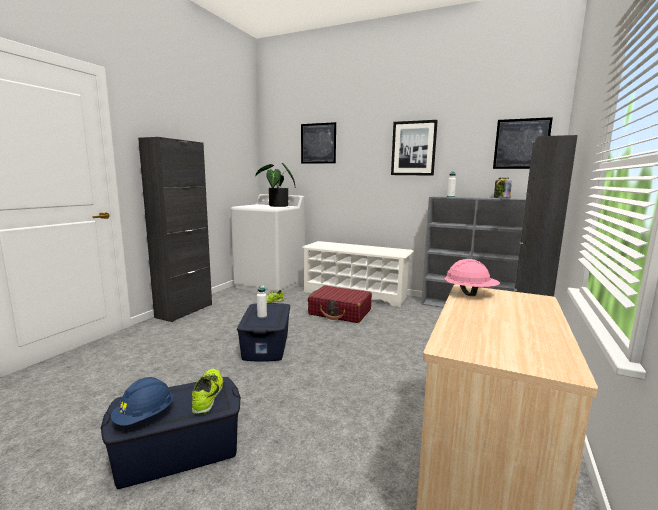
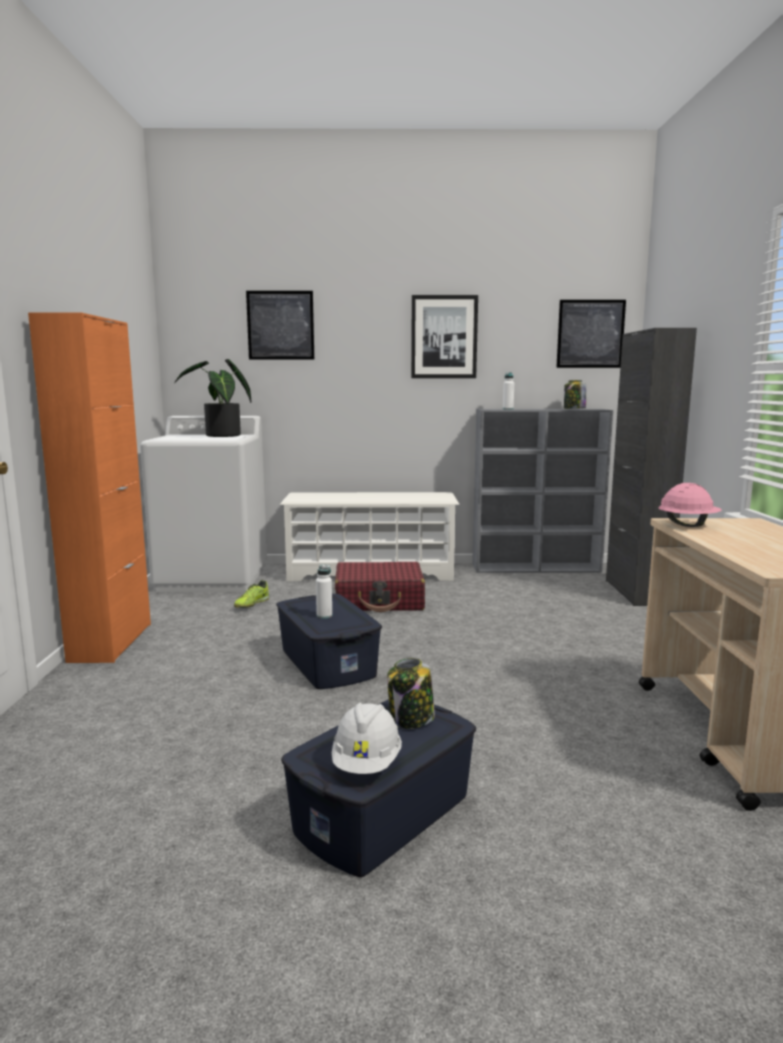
camera: 25 degrees left, 0 degrees up
(144, 417) = (367, 763): blue hard hat -> white hard hat
(184, 311) = (111, 642): black cabinet -> orange cabinet
(208, 395) = (411, 720): shoe -> jar

